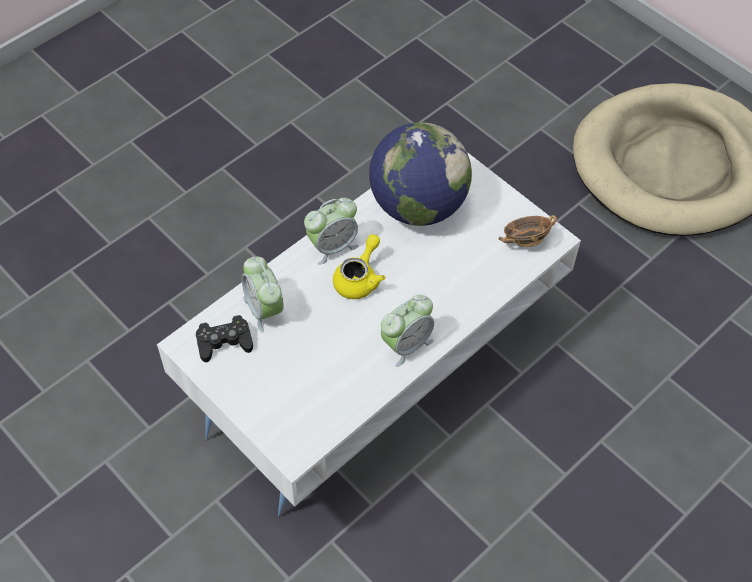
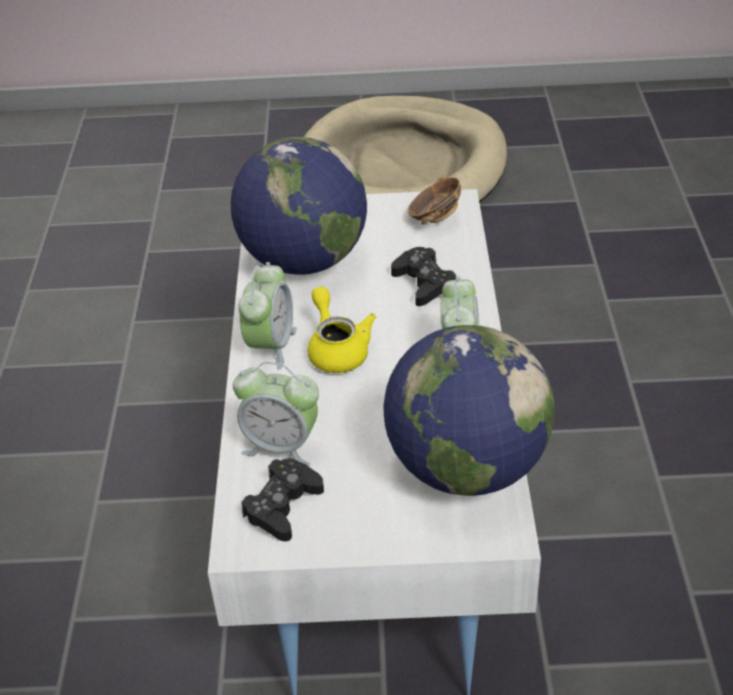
camera: 45 degrees left, 15 degrees down
(325, 405) = (466, 468): none -> globe
(457, 278) = (424, 283): none -> black game controller

